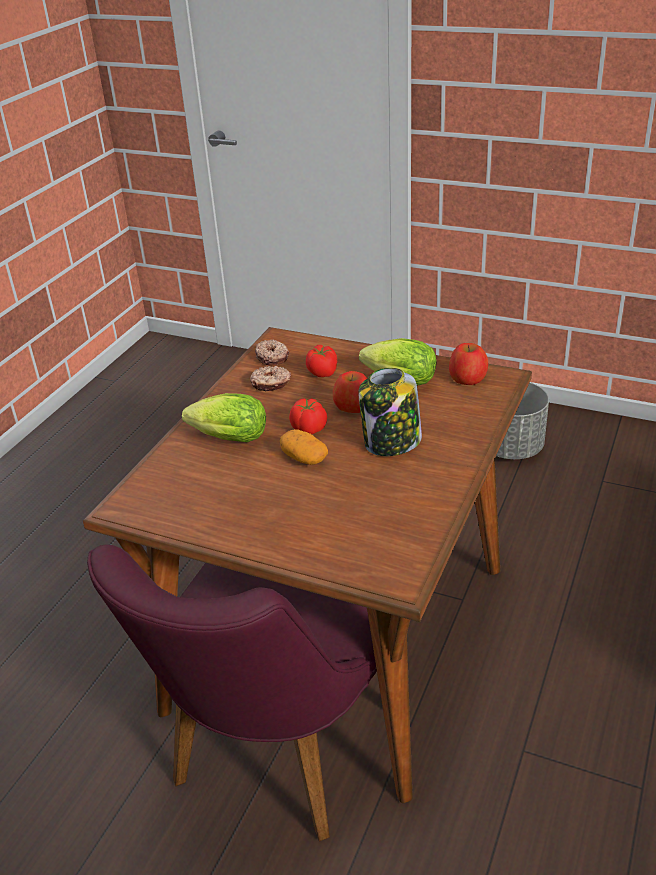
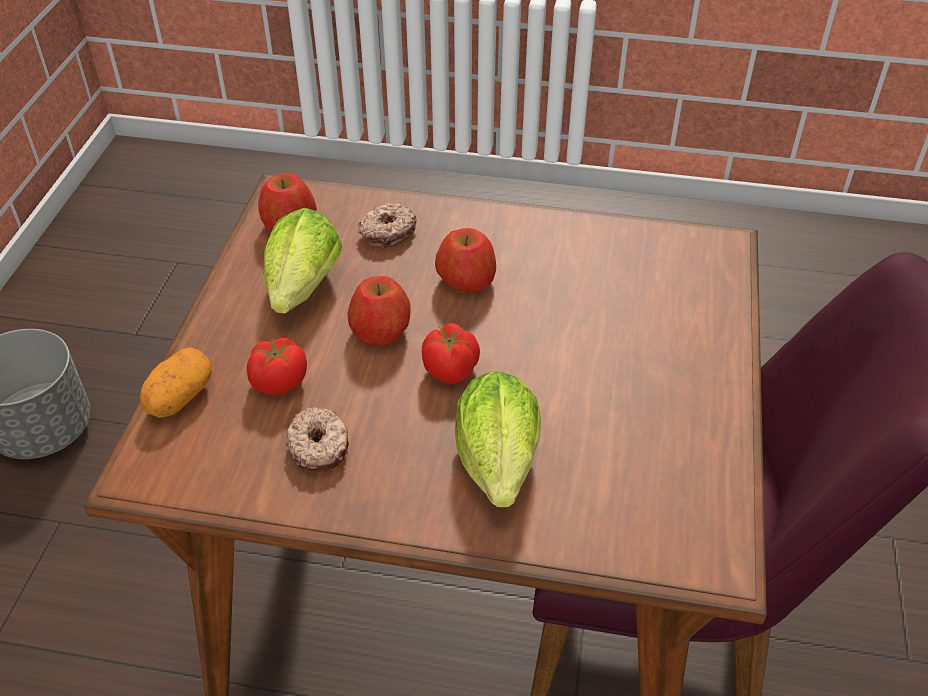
camera: 105 degrees left, 10 degrees up
(272, 357) = (222, 464): donut -> donut (387, 232)
(304, 458) = (526, 362): potato -> potato (179, 397)
(391, 443) = (466, 280): jar -> apple

